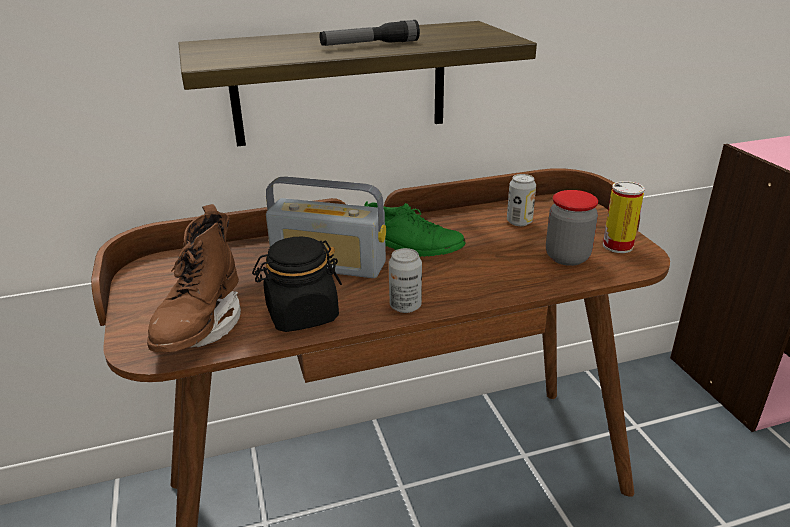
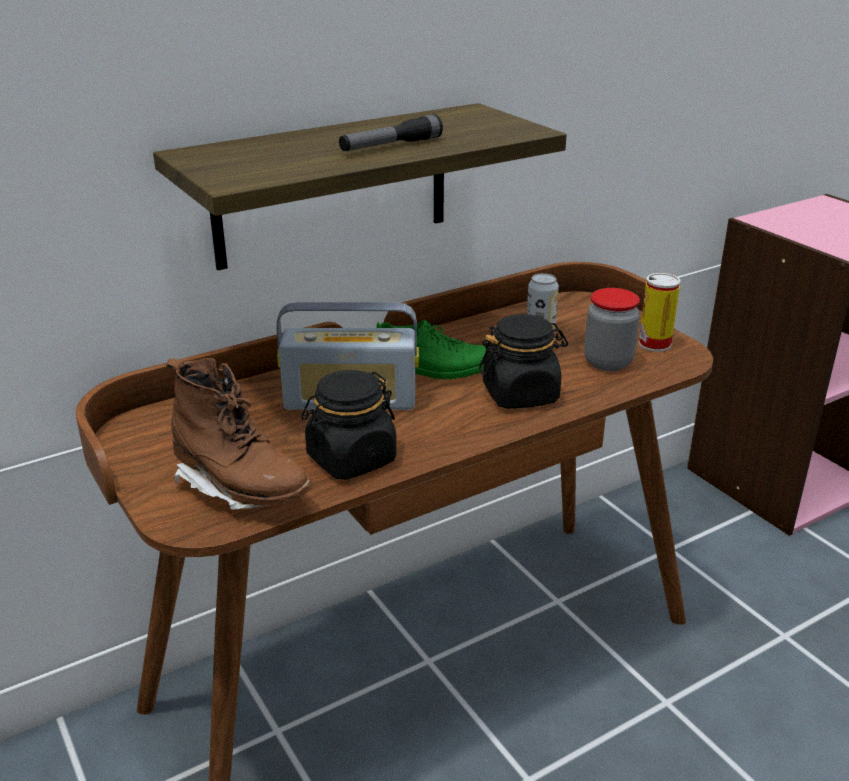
camera: 15 degrees left, 0 degrees up
(200, 327) = (241, 488): brown boot -> brown boot turned 45 degrees counterclockwise
(405, 306) = (461, 435): can -> none
(475, 276) = (521, 394): none -> black jar

